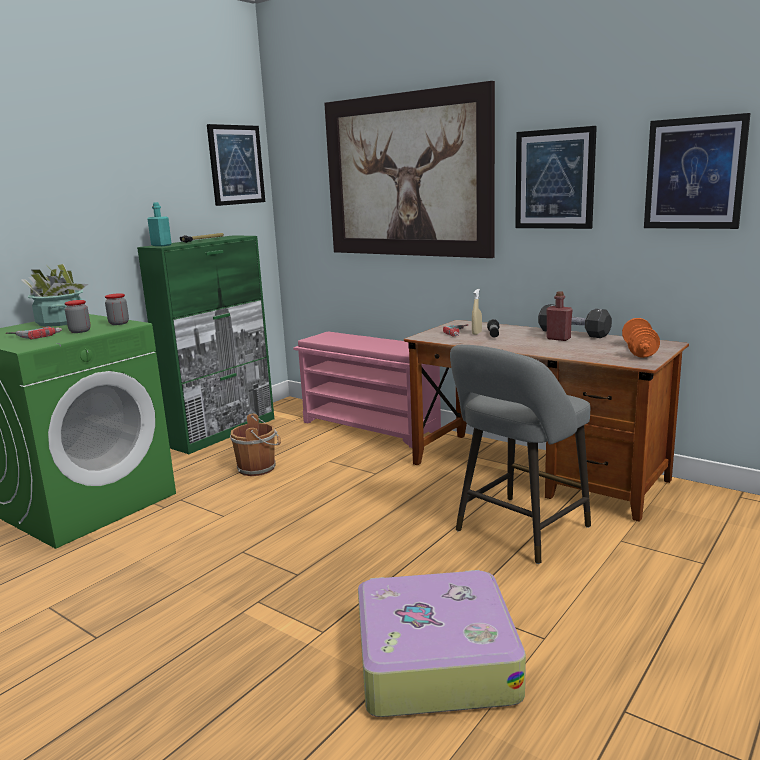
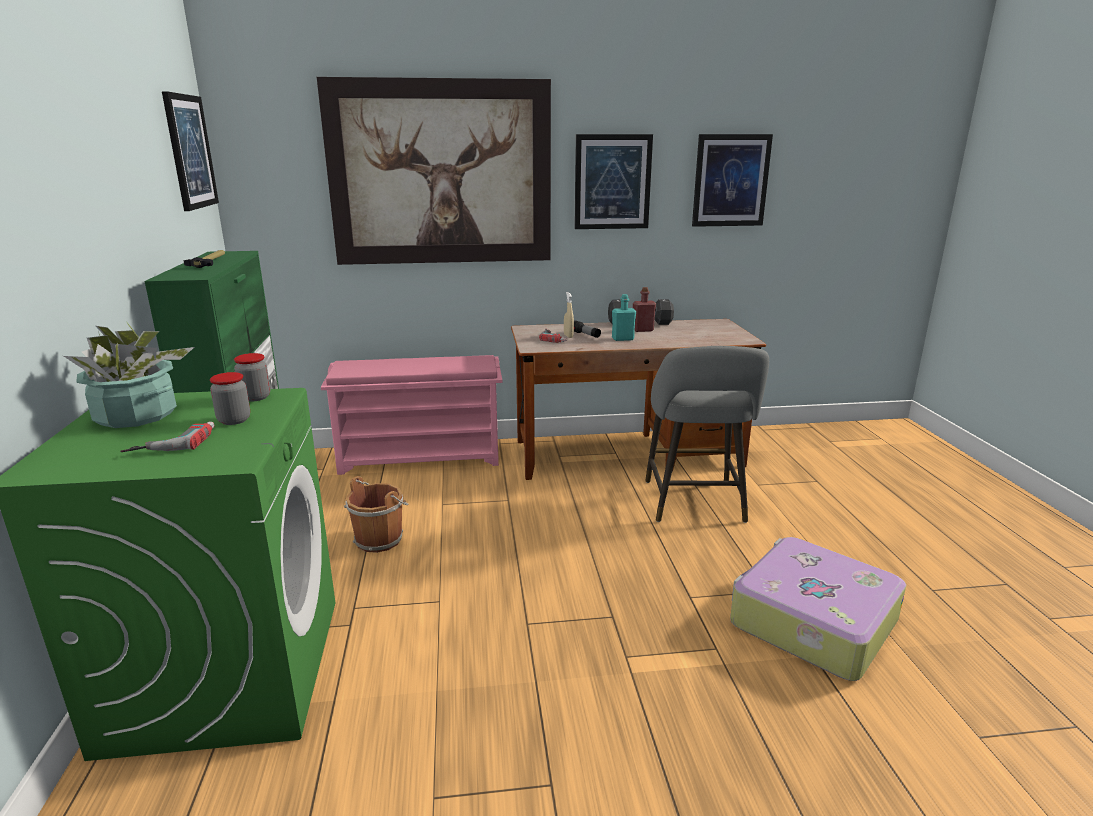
camera: 45 degrees left, 5 degrees up
(161, 245) = (183, 275): turquoise bottle -> turquoise bottle (622, 339)
(639, 351) = (720, 331): orange dumbbell -> none

